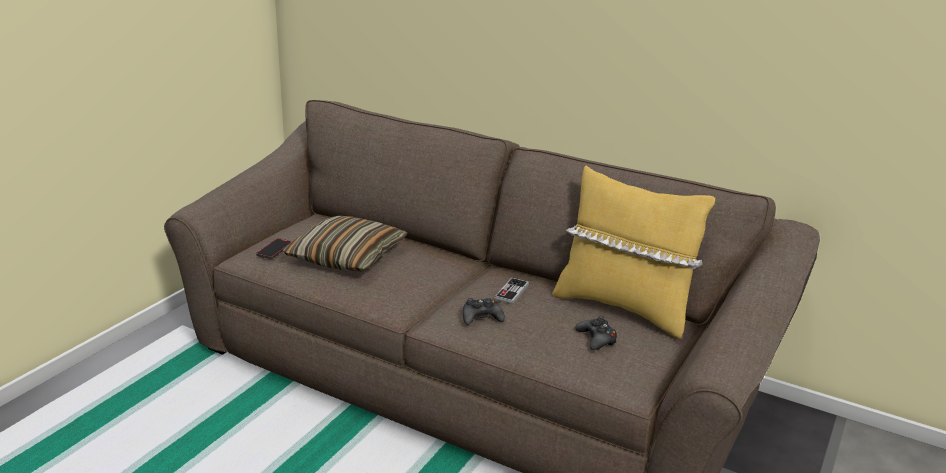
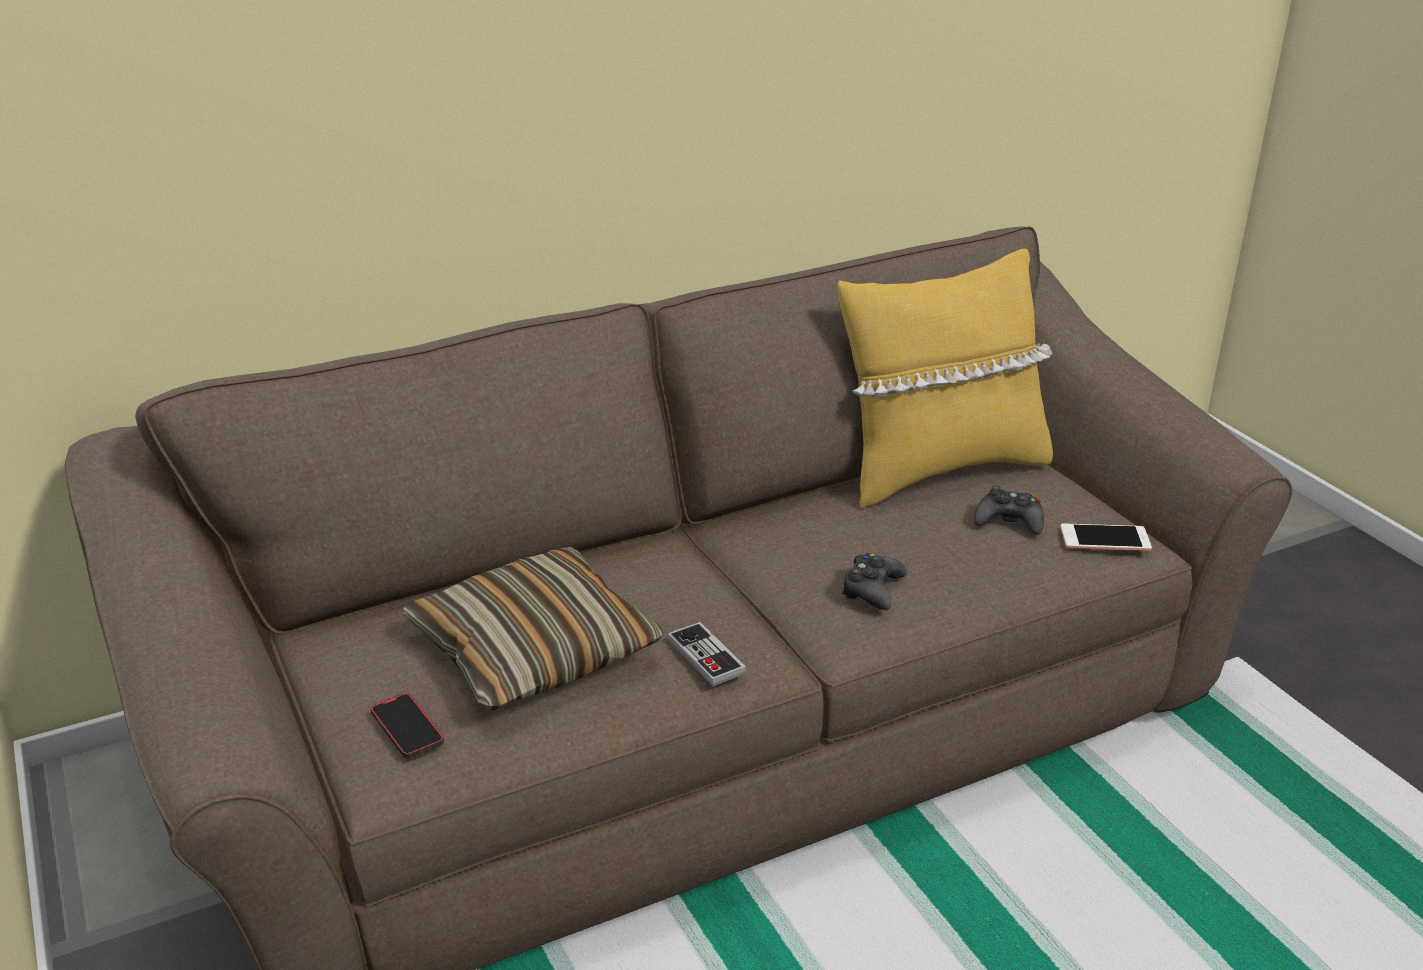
camera: 55 degrees left, 5 degrees up
(511, 292) = (822, 535): game controller -> game controller (706, 656)
(620, 373) = (1105, 539): none -> phone

